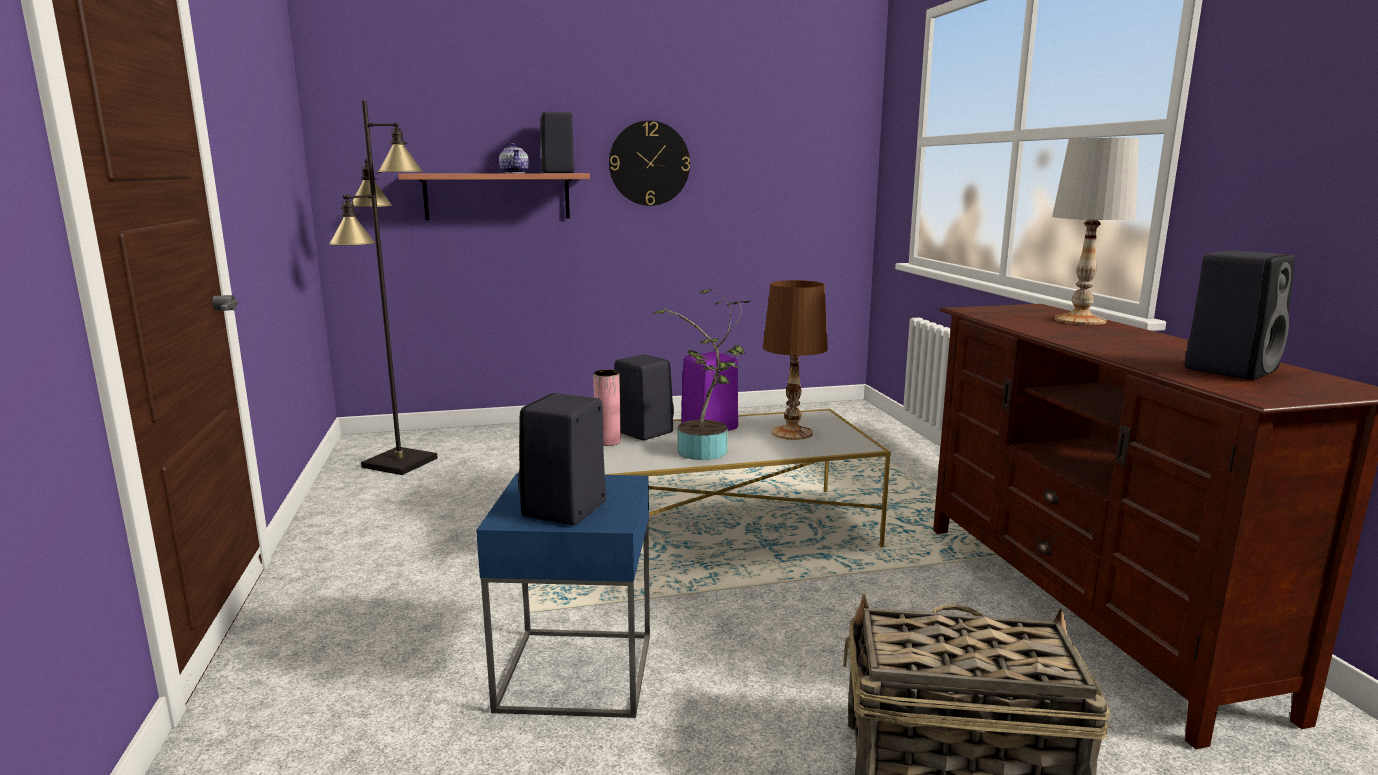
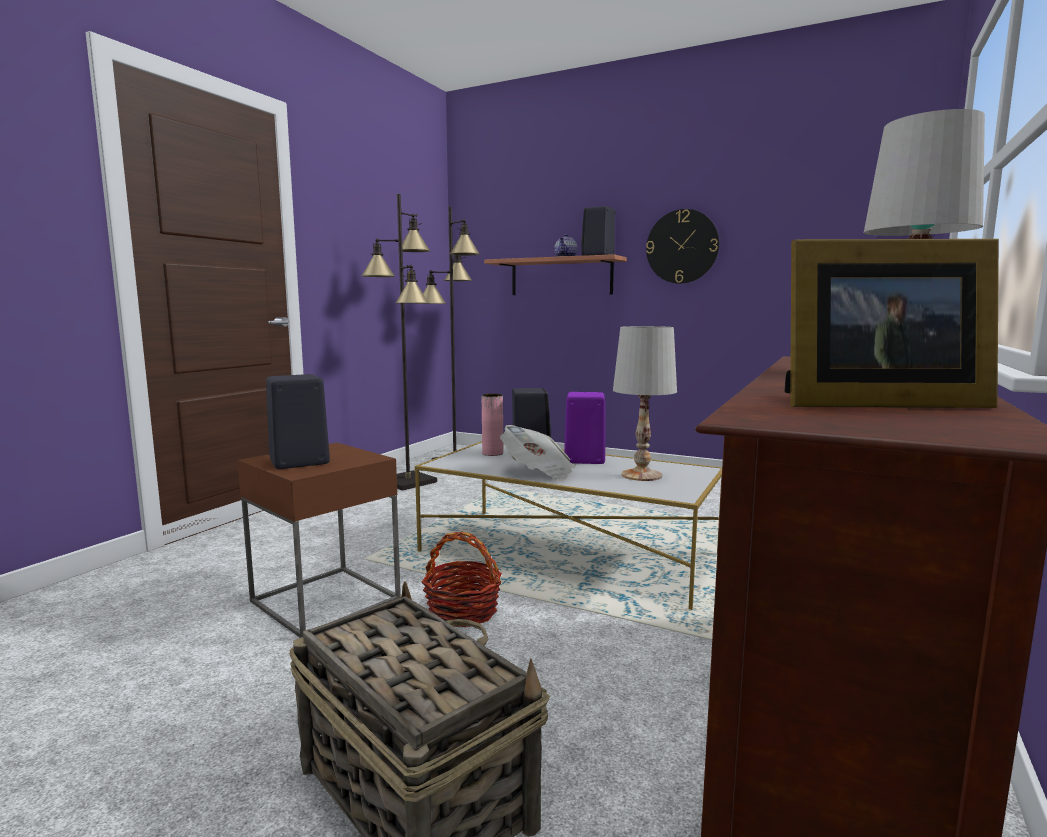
camera: 40 degrees right, 5 degrees down
(386, 503) = (409, 482): none -> black floor lamp
(576, 671) = (325, 600): blue side table -> brown side table
(706, 453) = (538, 472): potted plant -> newspaper
(727, 622) = (463, 611): none -> basket
(792, 433) = (642, 475): brown table lamp -> white table lamp
(1230, 369) = (871, 403): black speaker -> picture frame

